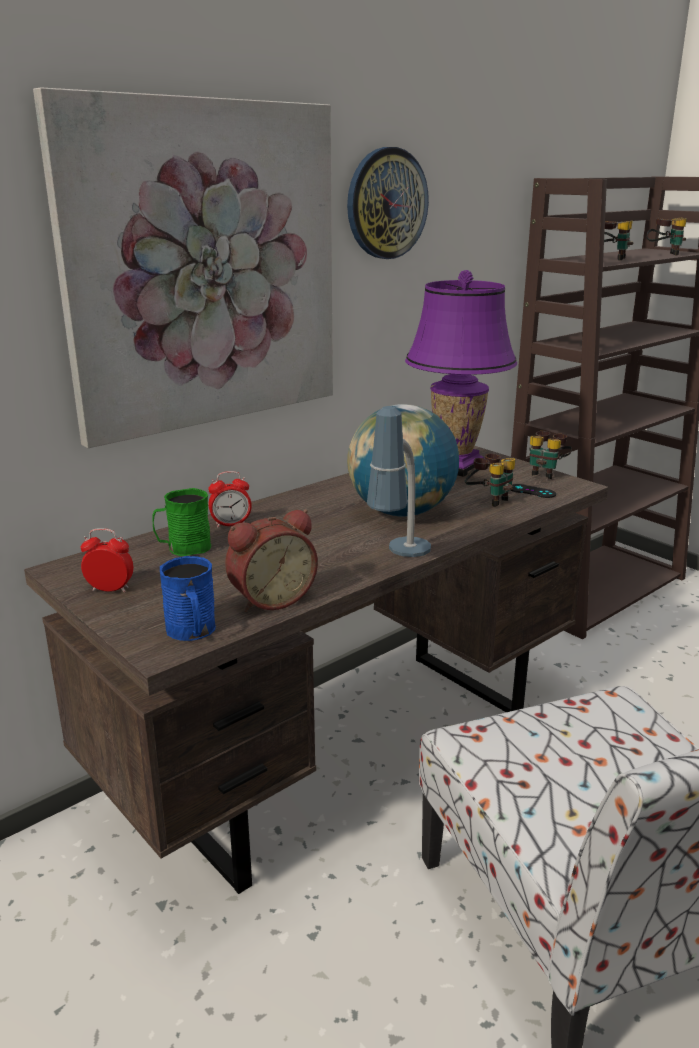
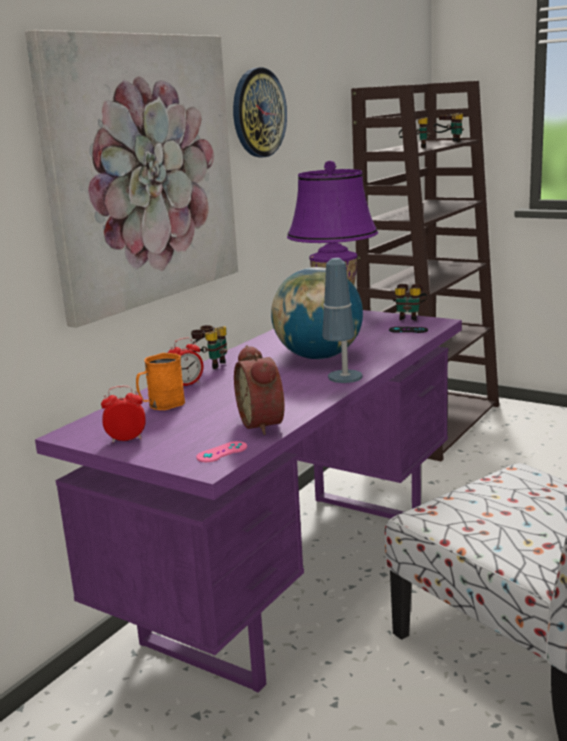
camera: 15 degrees left, 5 degrees down
(183, 548) = (162, 405): green mug -> orange mug
(192, 631) = (222, 452): blue mug -> pink game controller
(270, 598) = (265, 423): alarm clock -> alarm clock turned 120 degrees clockwise
(349, 750) = (295, 574): brown desk -> purple desk
(489, 500) = (380, 340): binoculars -> binoculars (209, 365)

